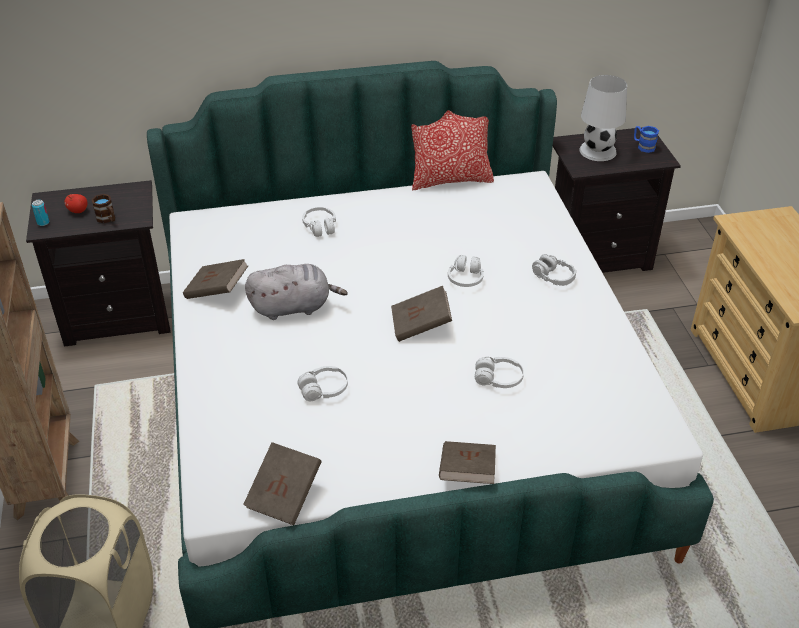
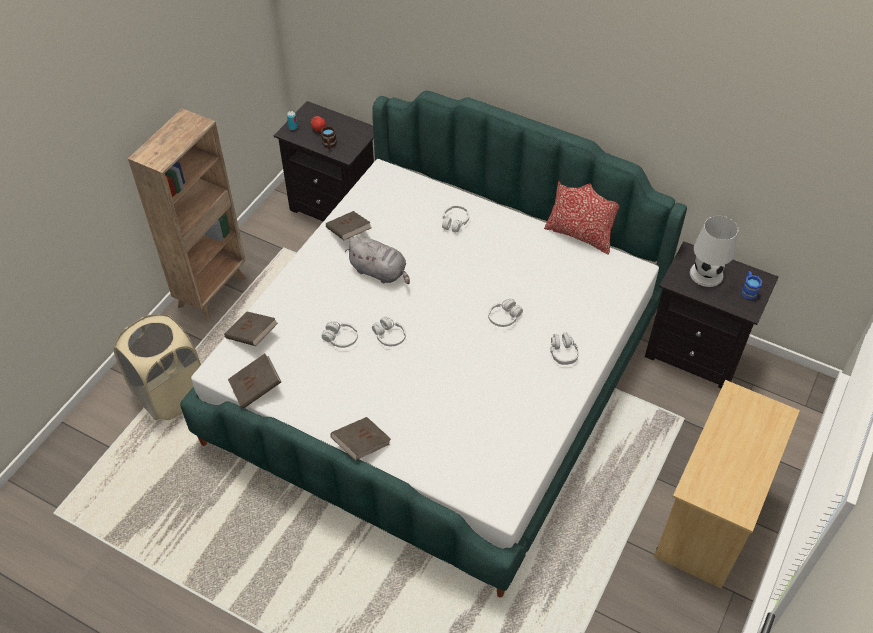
camera: 40 degrees right, 10 degrees up
(421, 325) = (439, 333): brown book -> brown book (252, 336)
(498, 379) = (445, 399): white headphones -> white headphones (389, 336)

